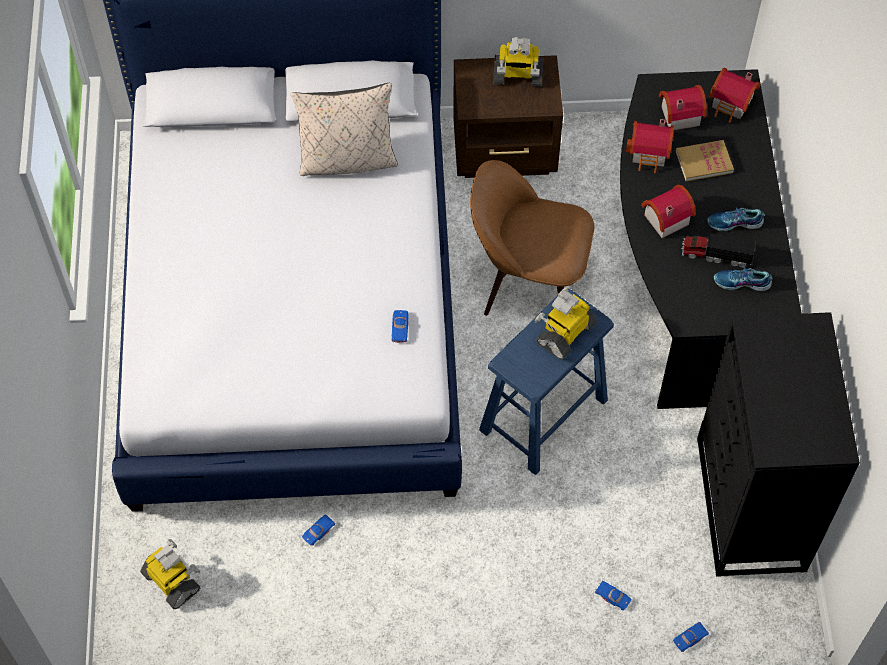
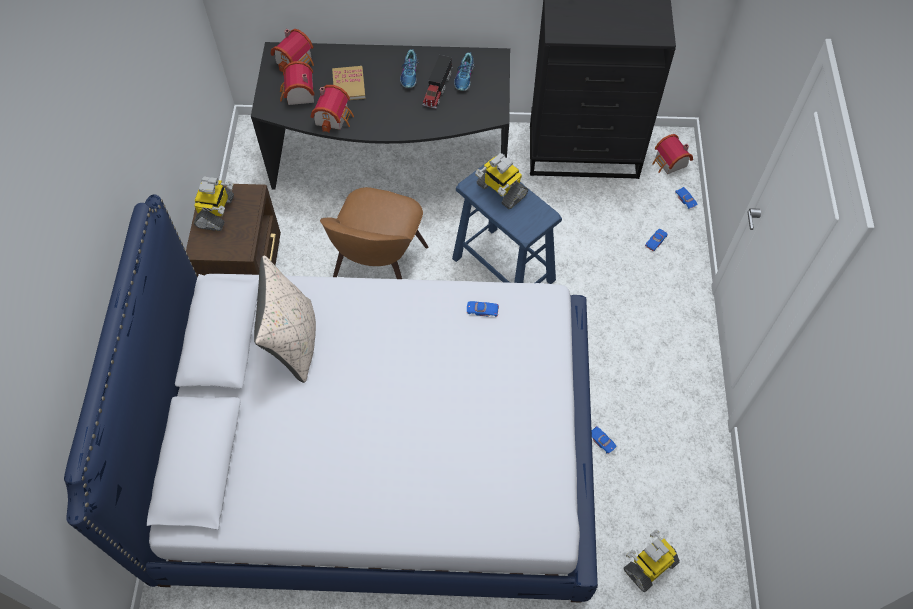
camera: 85 degrees left, 0 degrees up
(663, 218) = (398, 116): toy house -> toy house (669, 163)

